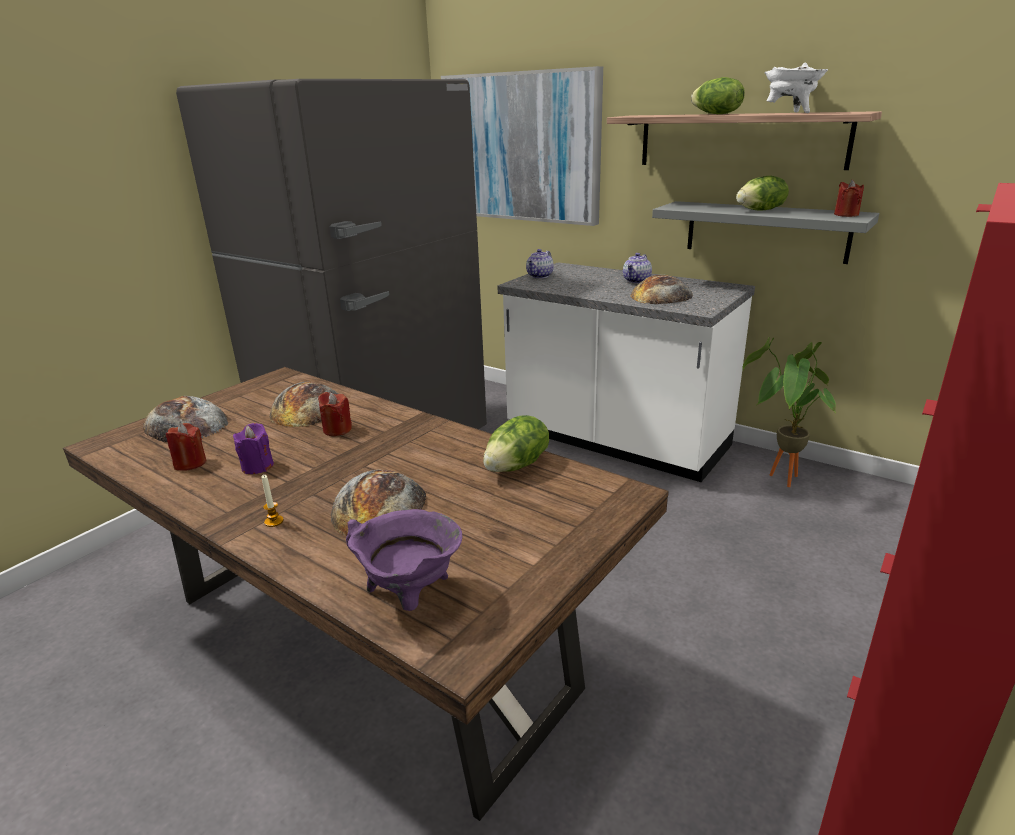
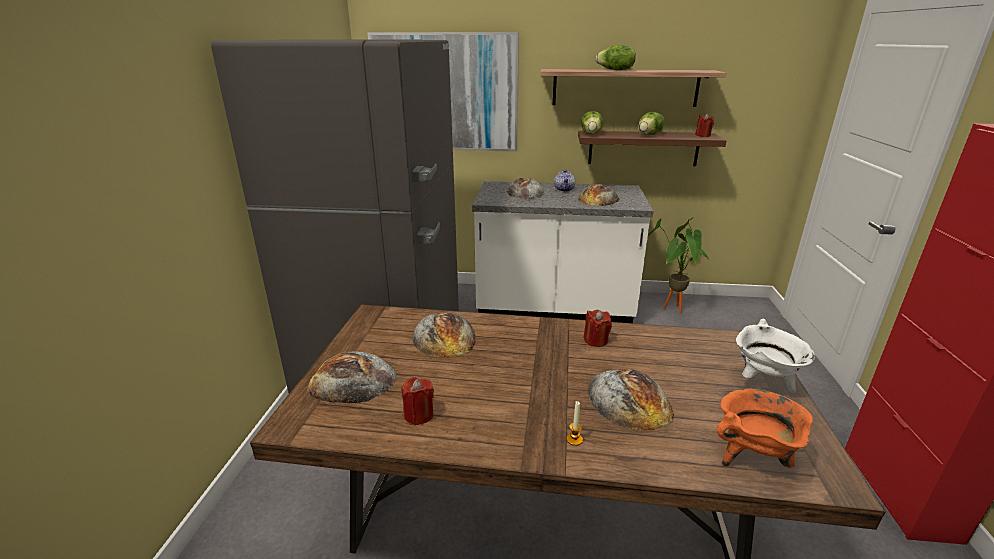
camera: 30 degrees left, 0 degrees up
(257, 466) = (484, 398): purple candle -> none
(337, 430) = (499, 348): red candle -> red candle (596, 340)
(411, 596) = (753, 457): purple cooking pot -> orange cooking pot
(517, 465) = (666, 341): lettuce -> lettuce (591, 134)
(540, 276) = (491, 193): teapot -> none
(581, 278) = (525, 192): none -> bread
(766, 231) = (643, 148): grey shelf -> brown shelf
(790, 113) = (669, 70): white cooking pot -> white cooking pot (763, 382)

